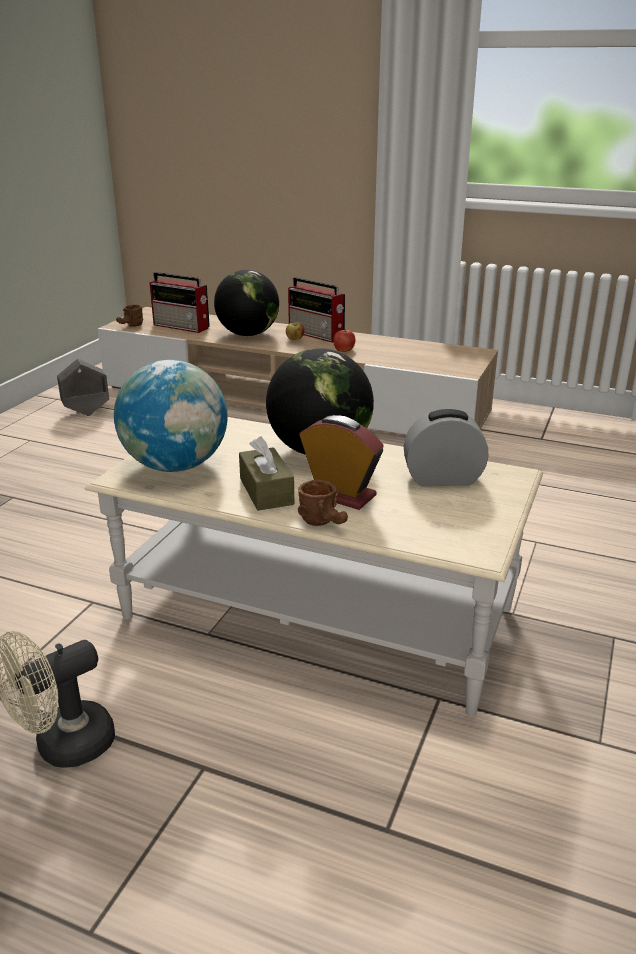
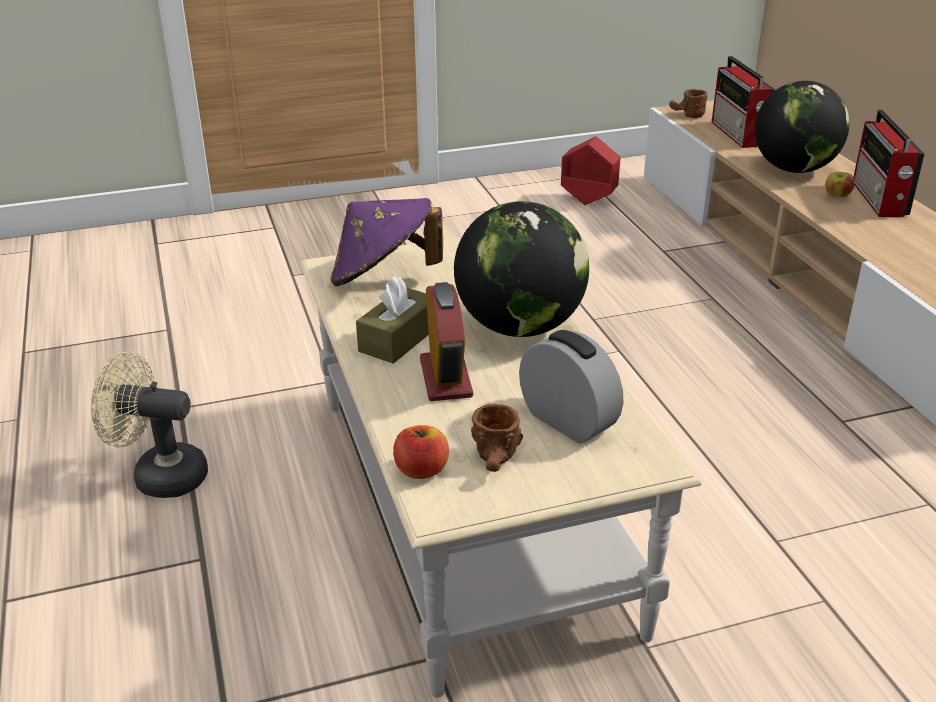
camera: 50 degrees right, 5 degrees up
(86, 412) = (588, 200): grey planter -> red planter
(176, 466) = (383, 277): globe -> purple hat
(326, 523) = (382, 395): brown mug -> brown mug (497, 462)
(344, 350) = (874, 232): apple -> apple (421, 470)

